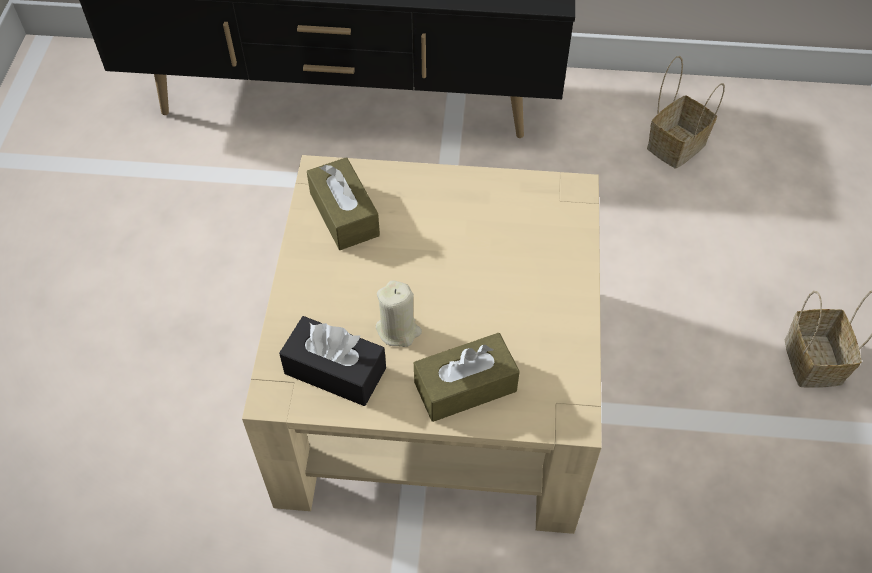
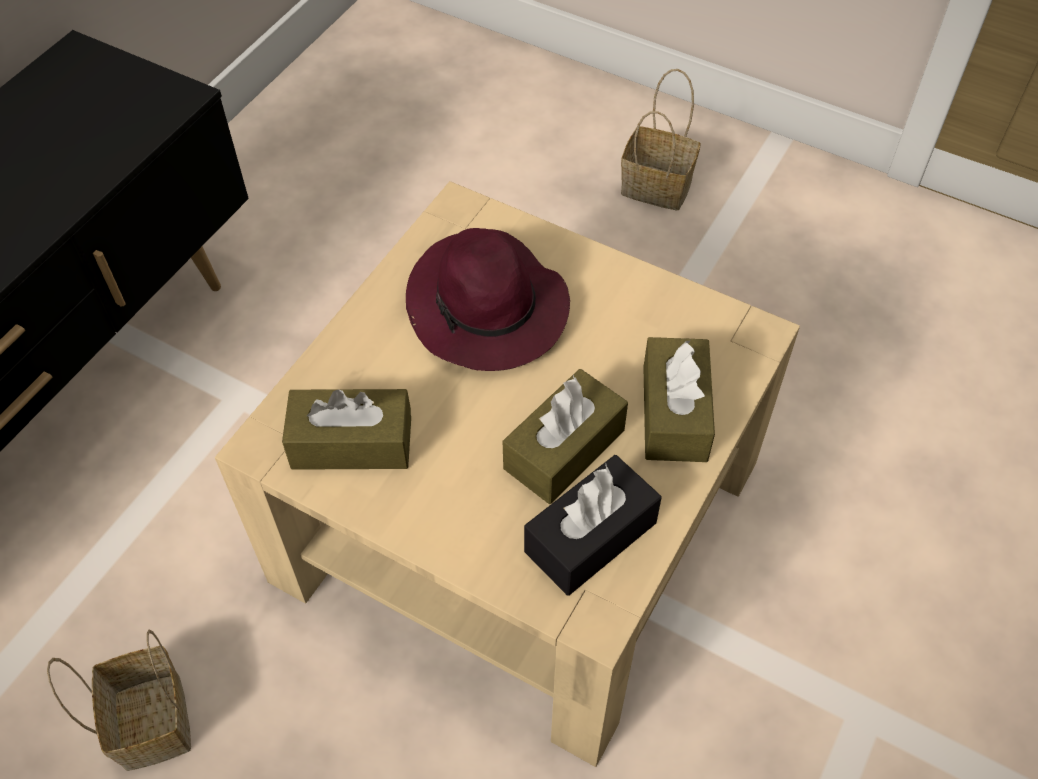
camera: 65 degrees left, 0 degrees up
(398, 330) = (564, 449): beige candle -> brown tissue box
(493, 242) = (488, 309): none -> purple hat
(676, 144) = (334, 160): basket -> basket (150, 719)

